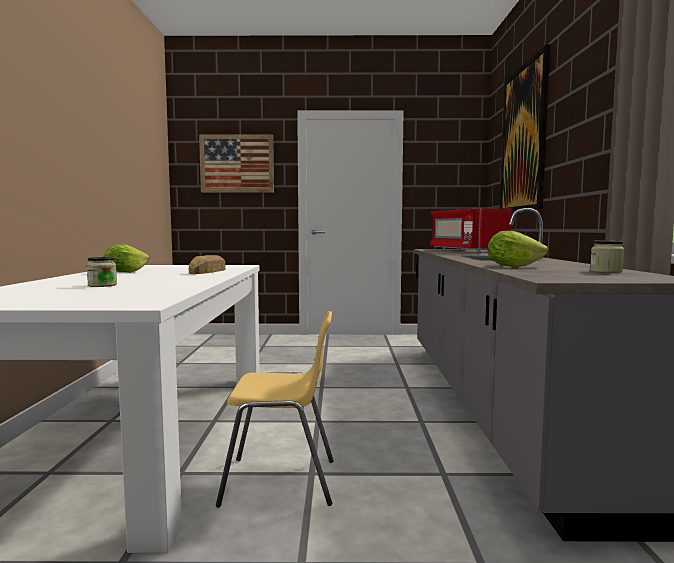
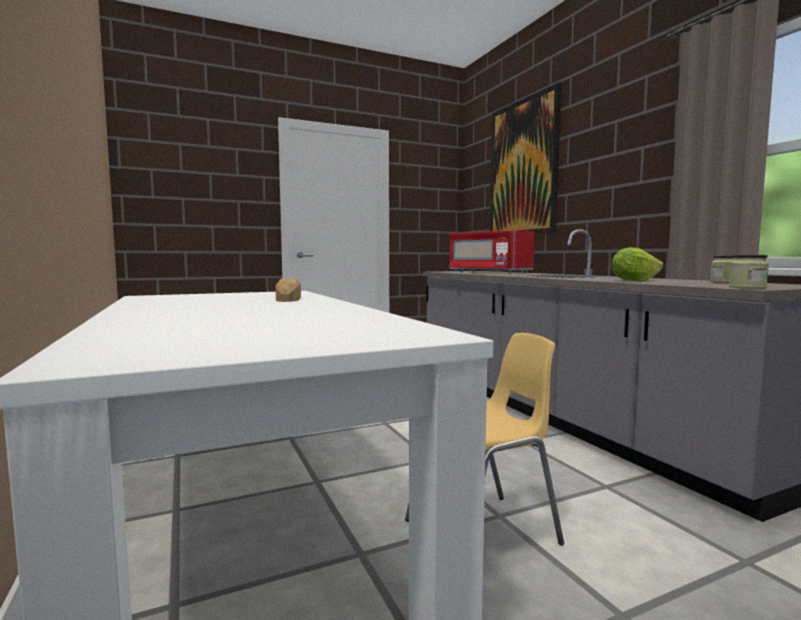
camera: 25 degrees left, 0 degrees up
(102, 285) = (244, 319): jar -> jar (747, 287)
(125, 272) = (180, 303): lettuce -> none
(237, 164) = (205, 172): picture -> none

